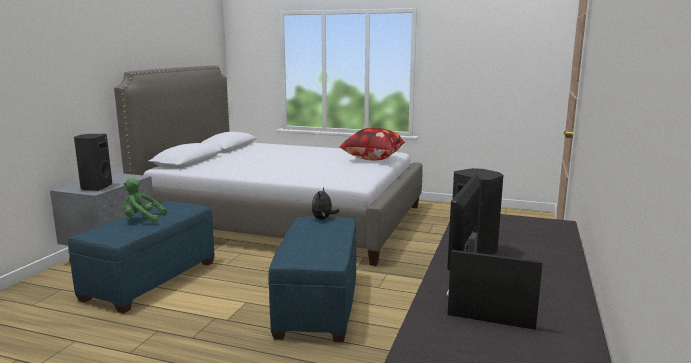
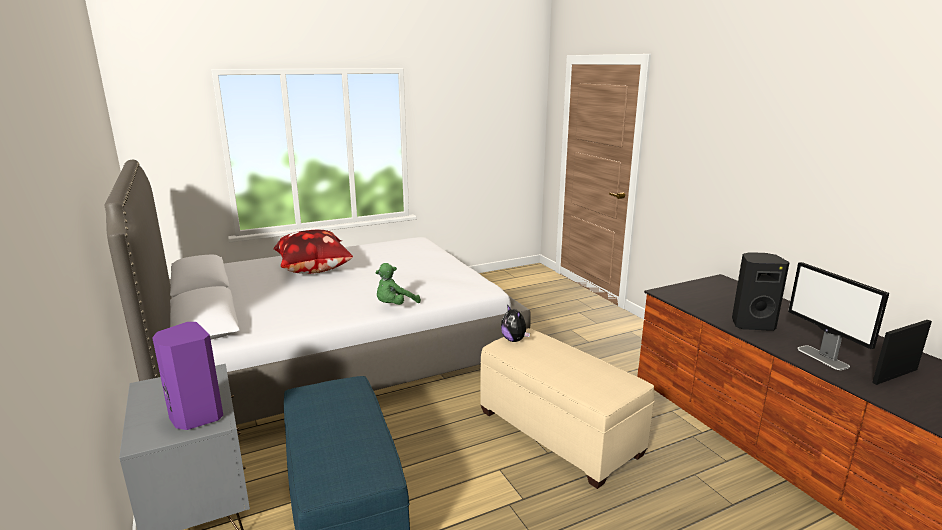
camera: 45 degrees left, 5 degrees up
(95, 187) = (195, 416): black speaker -> purple speaker
(142, 219) = (337, 431): green plush toy -> green plush toy (395, 305)
(319, 304) = (559, 433): blue ottoman -> beige ottoman
(373, 159) = (421, 254): pillow -> pillow (315, 271)

